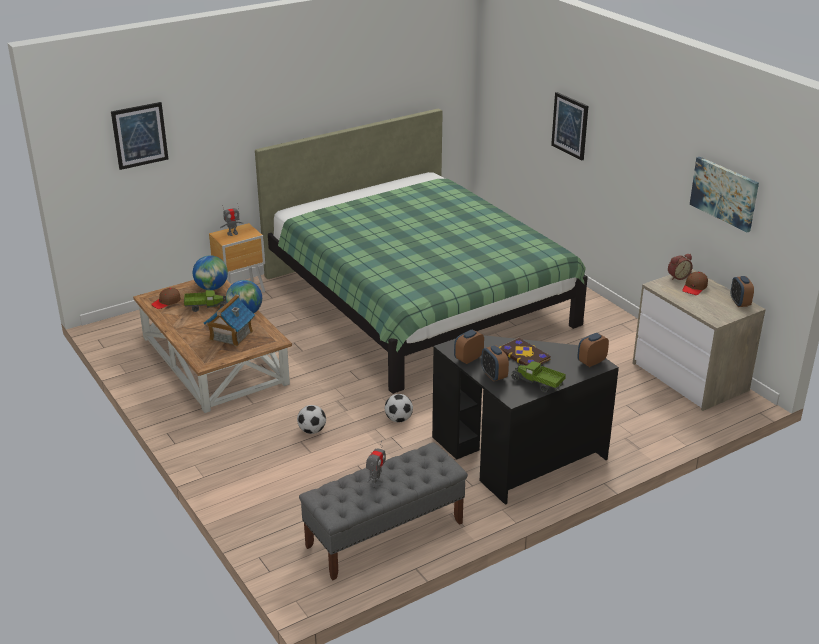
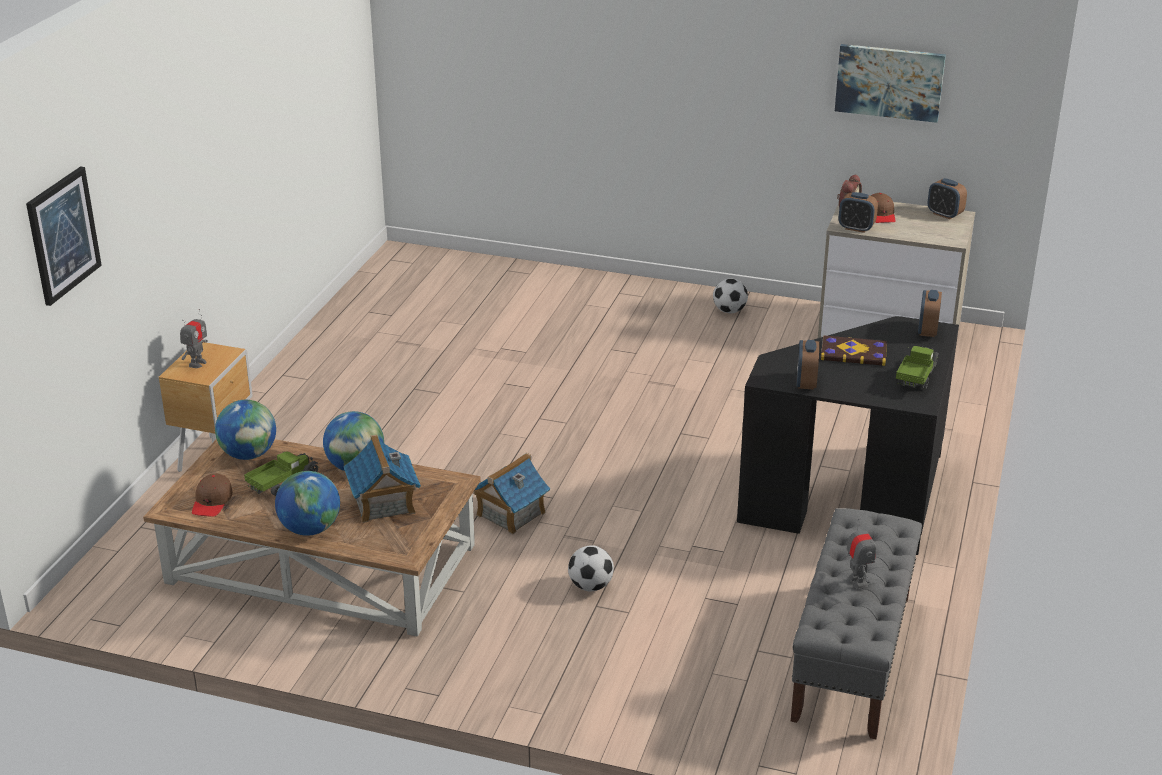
camera: 40 degrees left, 0 degrees up
(184, 332) = (310, 529): none -> globe
(327, 378) = (510, 514): none -> toy house
(399, 419) = (670, 521): football -> football (729, 311)
(417, 301) = (478, 372): green bed -> none
(494, 375) = (862, 388): alarm clock -> alarm clock (856, 228)
(537, 383) = (916, 377): toy truck -> toy truck turned 120 degrees clockwise
(570, 125) = (588, 56): picture -> none

